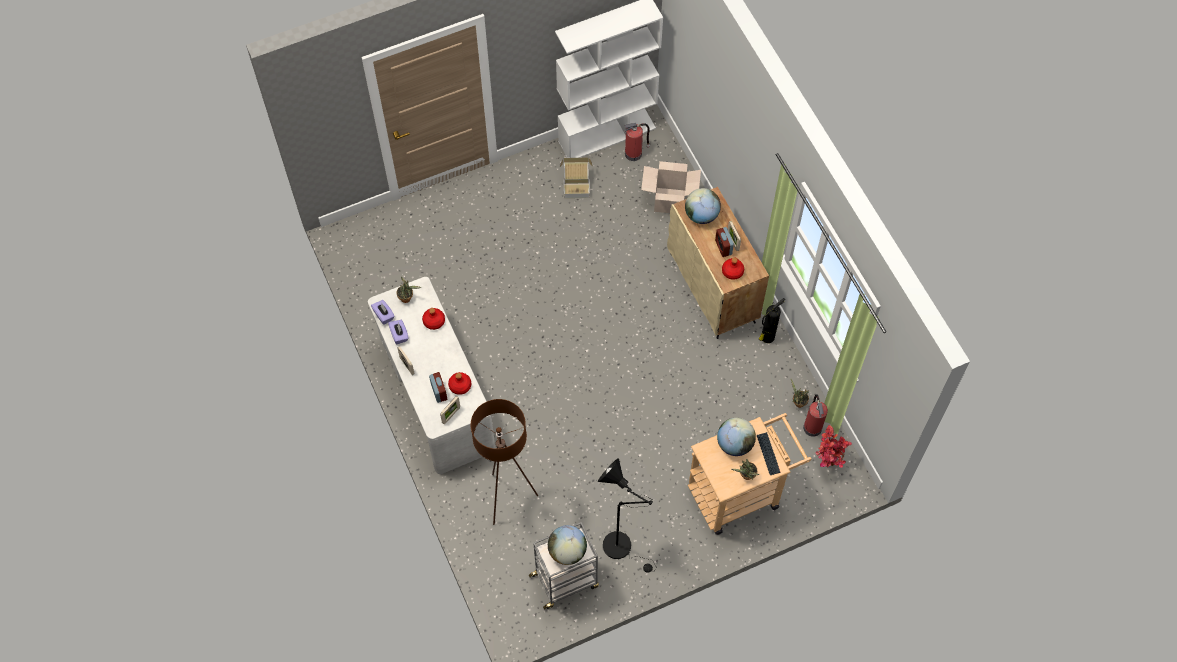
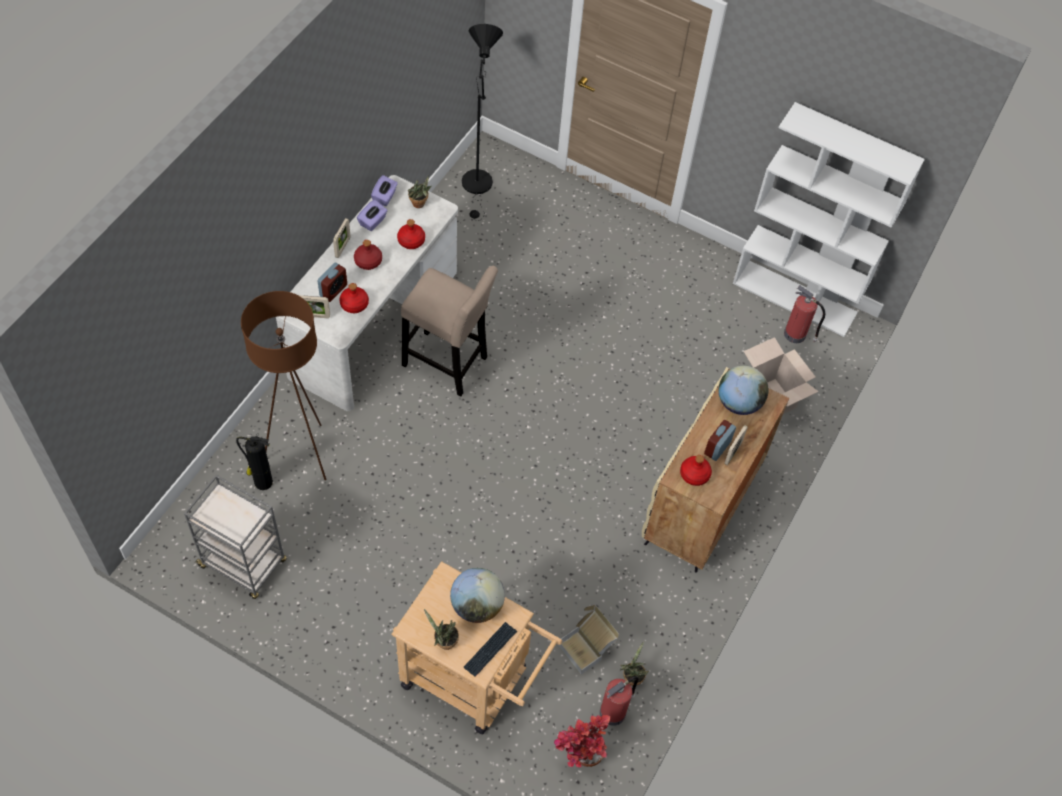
camera: 50 degrees right, 5 degrees down
(431, 357) = (368, 261): none -> red bottle
(504, 368) = (448, 364): none -> beige stool
(567, 551) = (233, 517): globe -> none
(576, 184) = (712, 305): cardboard box -> cardboard box (587, 647)
(622, 548) = (319, 598): black floor lamp -> black floor lamp (478, 187)
(767, 338) = (687, 595): fire extinguisher -> fire extinguisher (262, 482)

